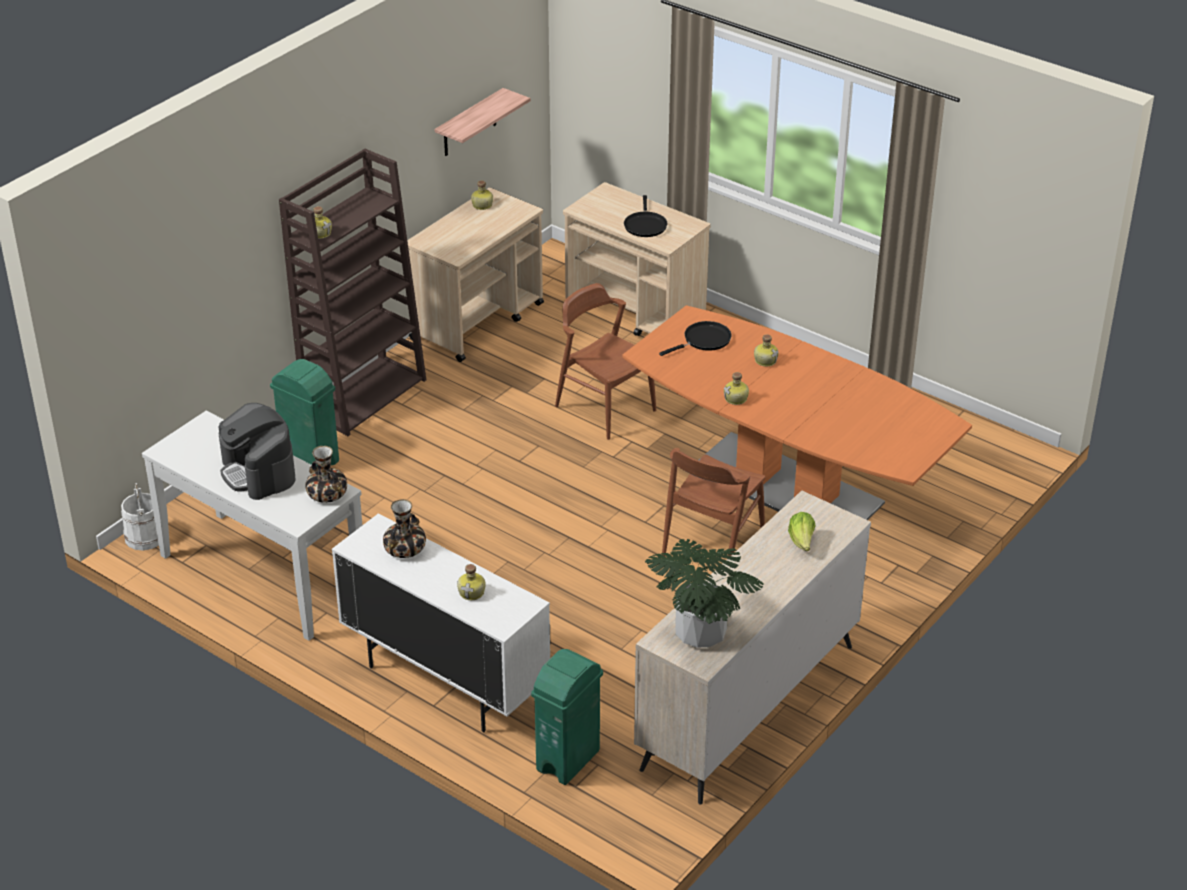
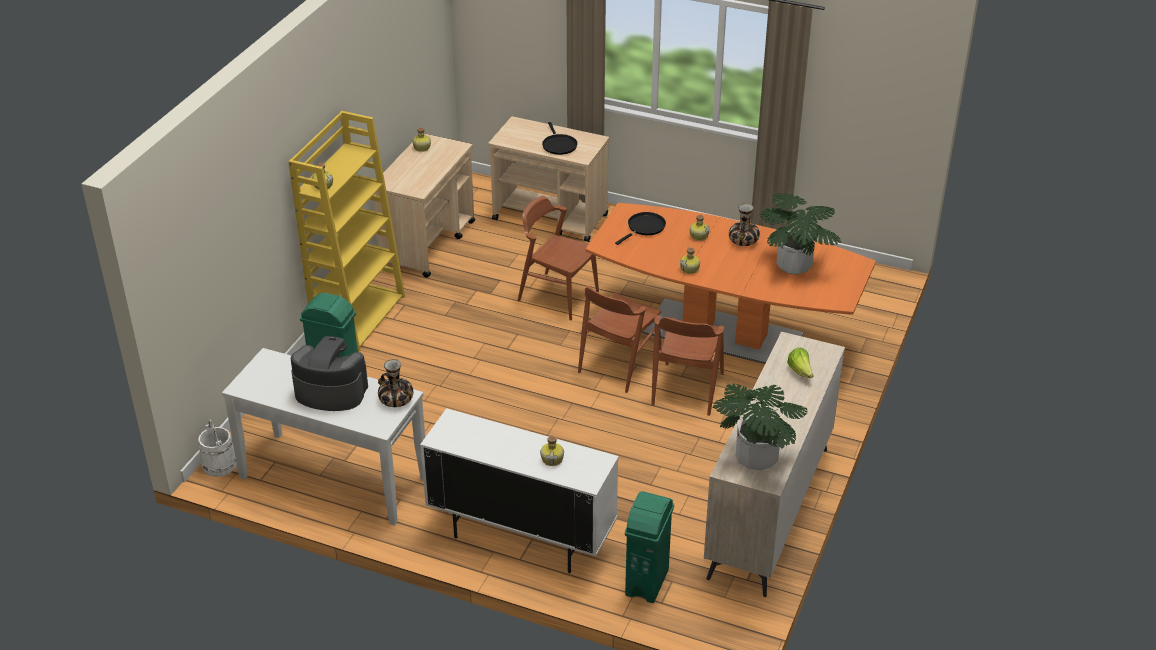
camera: 15 degrees left, 0 degrees up
(259, 472) = (330, 391): coffee machine -> coffee machine turned 150 degrees clockwise
(364, 395) = (359, 316): brown bookcase -> yellow bookcase
(404, 549) = (481, 434): vase -> vase (743, 241)
(469, 124) = (405, 82): shelf -> none
(643, 502) = (619, 365): none -> brown chair
(865, 415) = (794, 266): none -> potted plant

